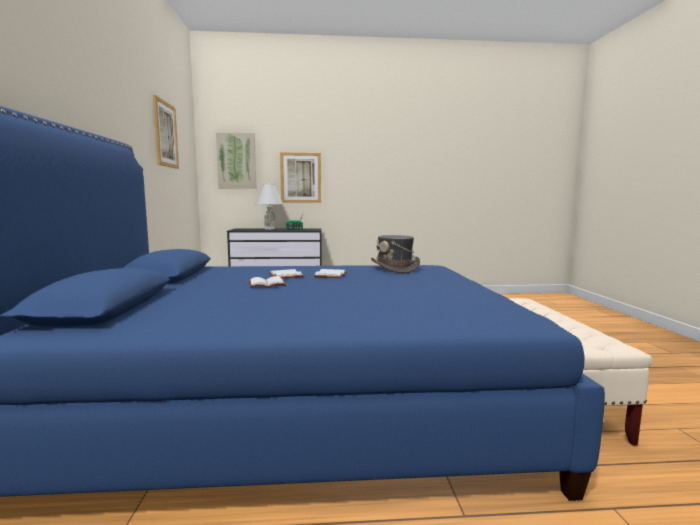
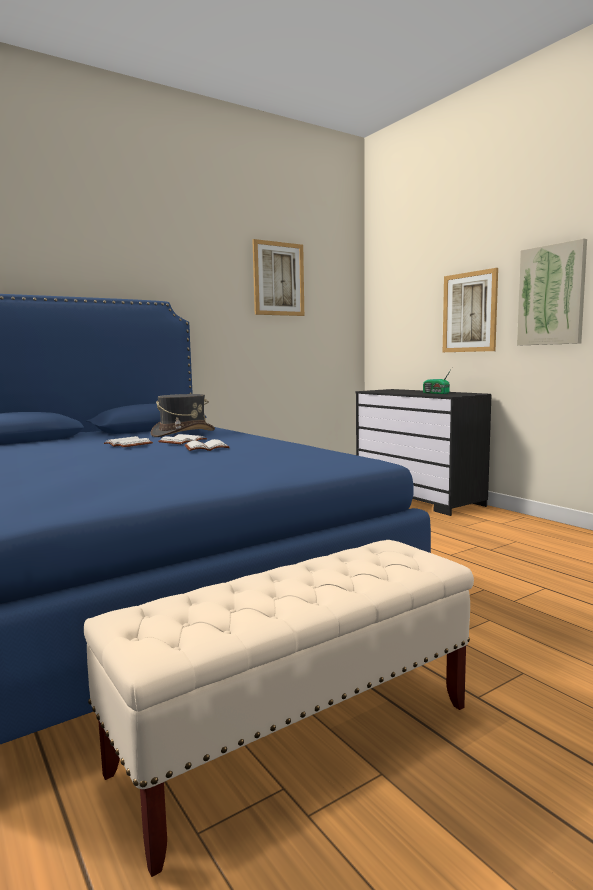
camera: 60 degrees right, 0 degrees up
(236, 161) = (399, 296): picture -> picture (551, 295)
(270, 229) = (413, 391): white table lamp -> none
(395, 268) = (301, 455): grey hat -> grey hat (183, 433)

